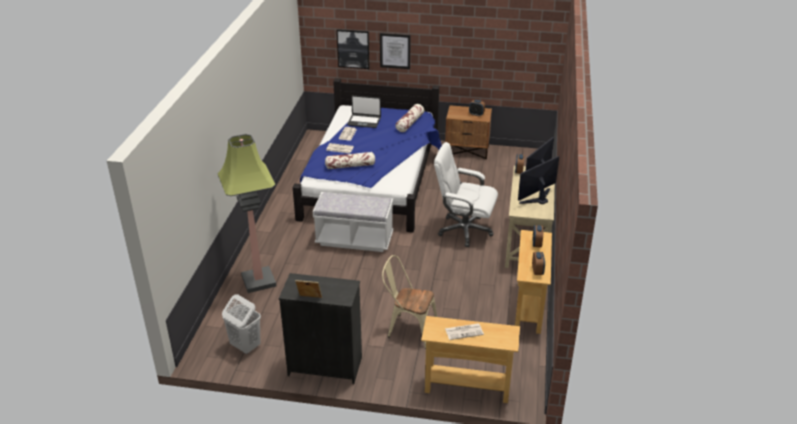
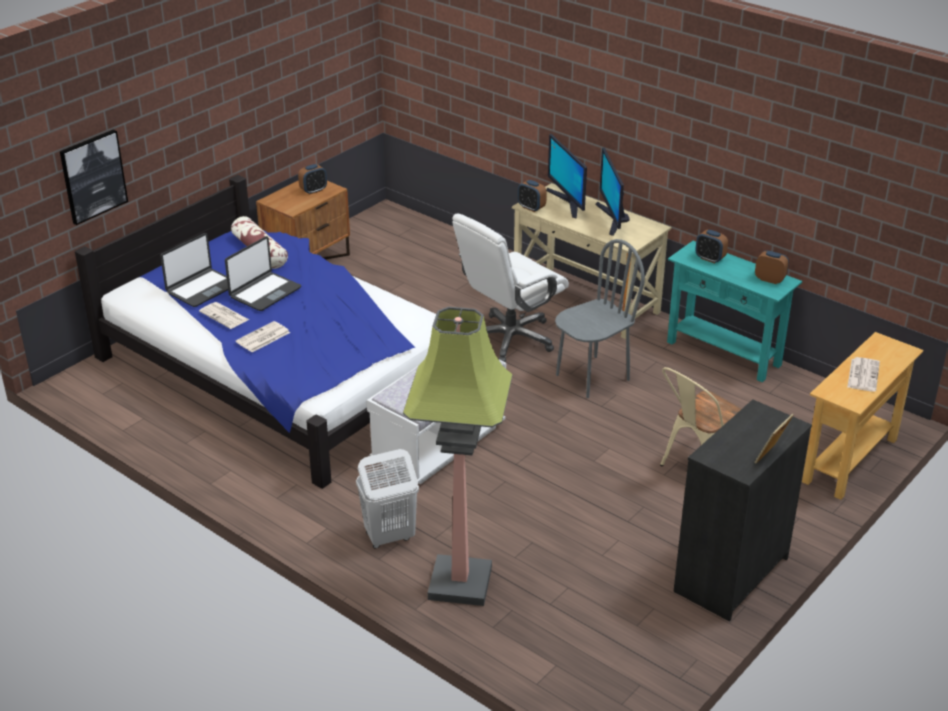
camera: 60 degrees left, 0 degrees up
(245, 346) = (626, 649): white laundry basket -> white laundry basket (389, 536)
(350, 166) = (328, 345): pillow -> none
(375, 136) = (264, 292): none -> laptop
(395, 51) = (160, 145): picture -> none
(456, 267) = (592, 377): none -> grey chair
(528, 307) = (723, 353): beige console table -> turquoise console table

